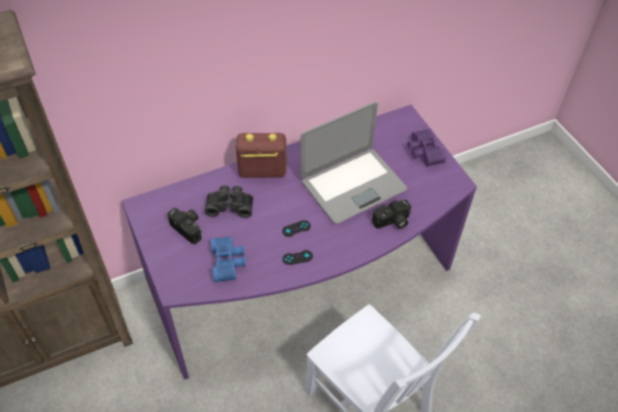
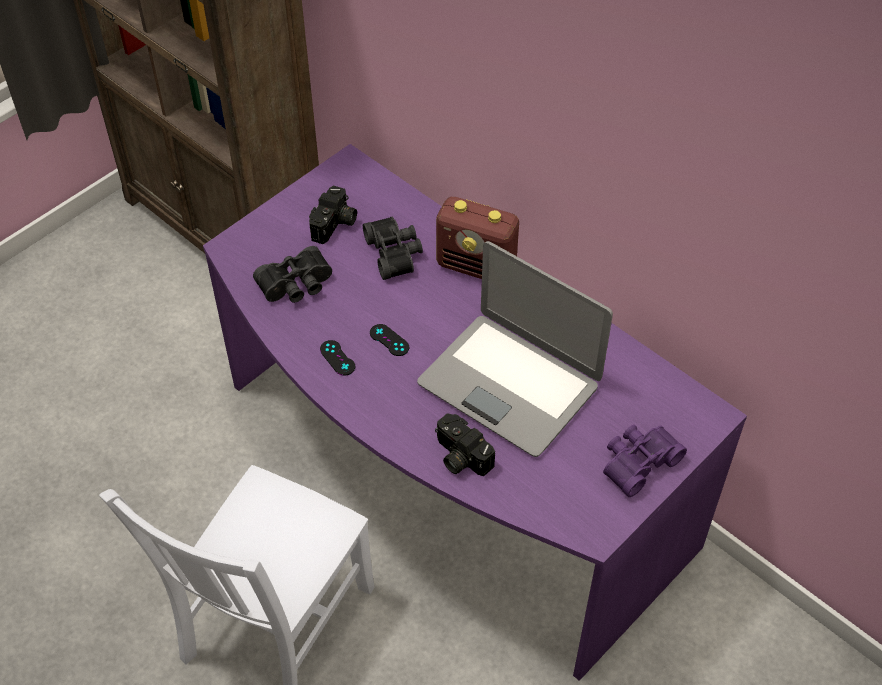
camera: 70 degrees right, 0 degrees up
(229, 262) = (297, 286): blue binoculars -> black binoculars
(262, 171) = (477, 266): radio -> radio turned 135 degrees clockwise

